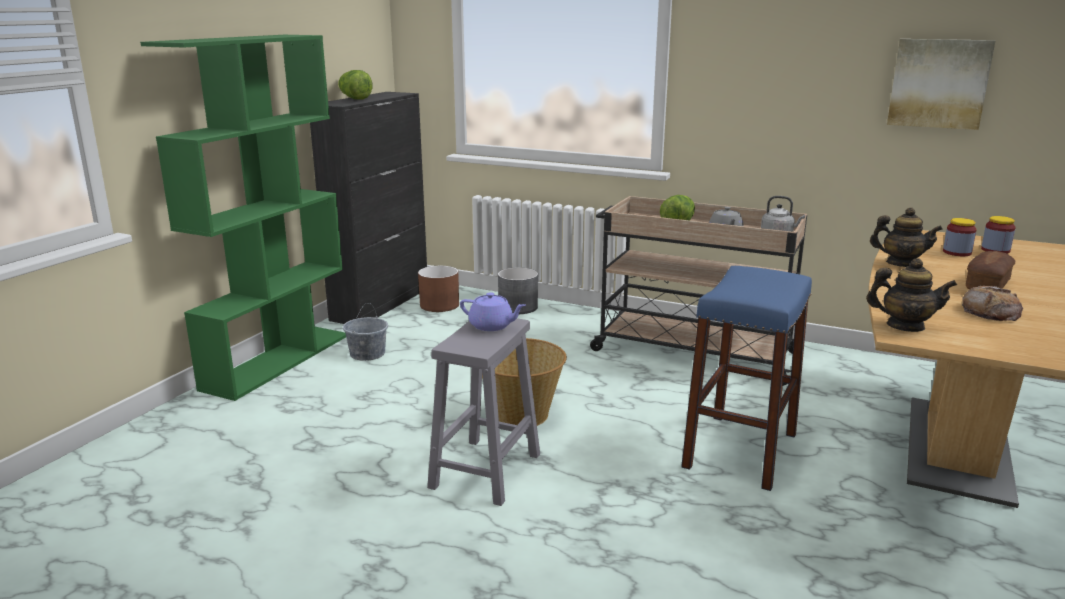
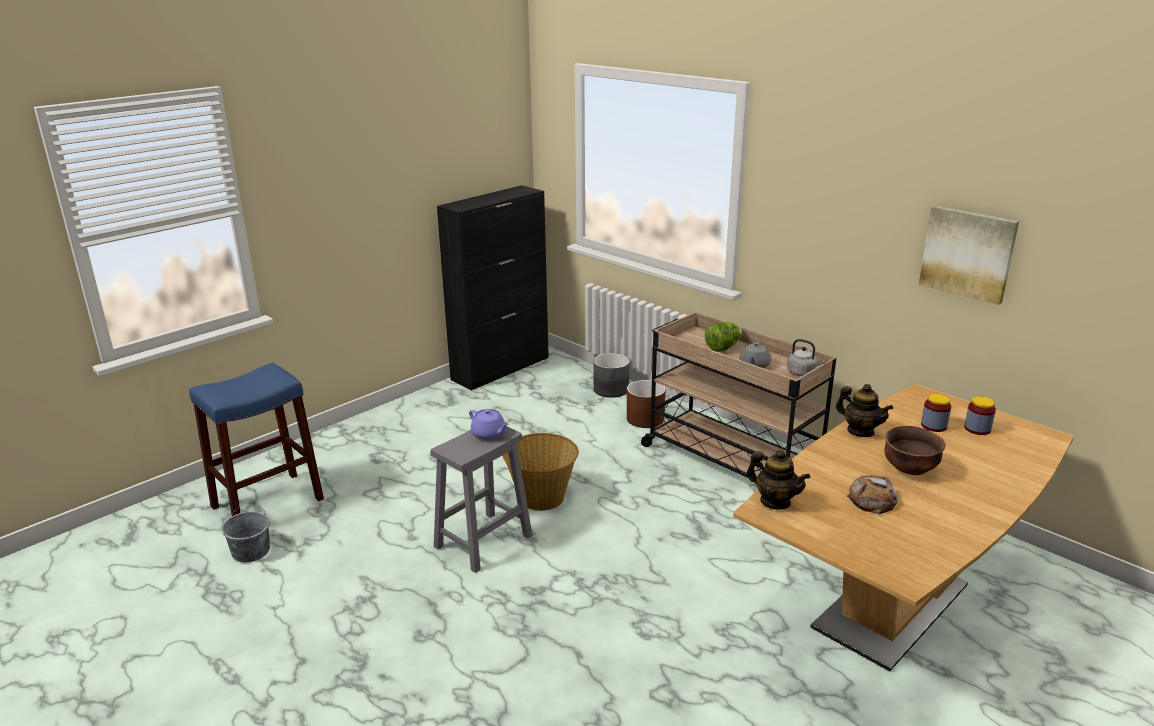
camera: 20 degrees right, 5 degrees up
(278, 360) = (393, 413): green bookcase -> none
(354, 98) = (481, 198): lettuce -> none
(367, 354) = (461, 418): grey bucket -> grey bucket (251, 551)
(439, 305) = (546, 377): brown planter -> brown planter (644, 419)
(740, 450) = (694, 566): blue stool -> blue stool (268, 503)
(987, 285) = (910, 469): bread -> brown bowl

